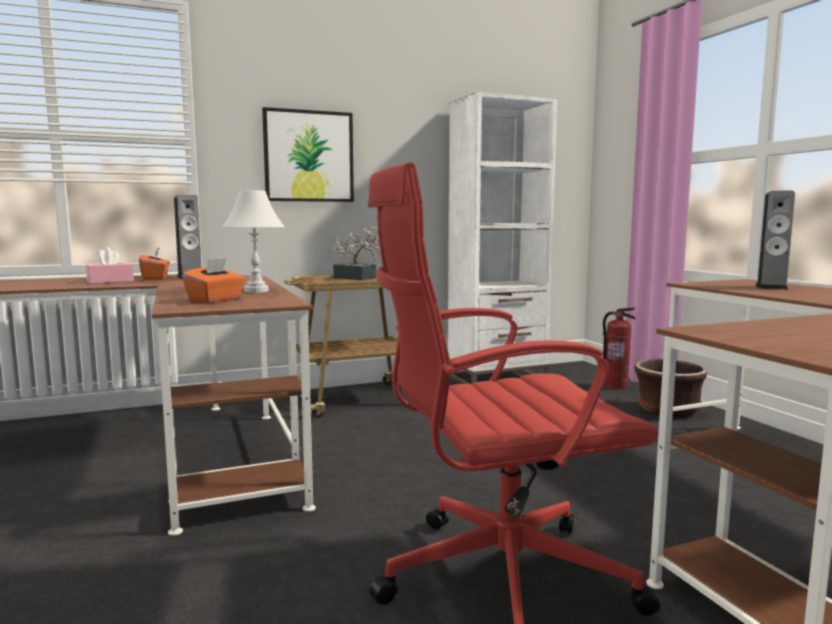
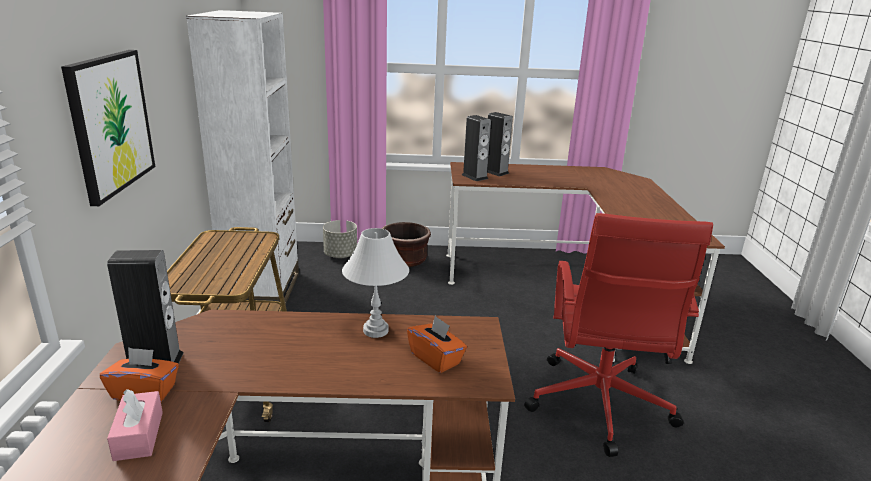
camera: 70 degrees left, 15 degrees up
(358, 278) = (221, 259): potted plant -> none
(616, 386) = (340, 255): fire extinguisher -> grey planter
(720, 284) = (474, 176): none -> speaker

